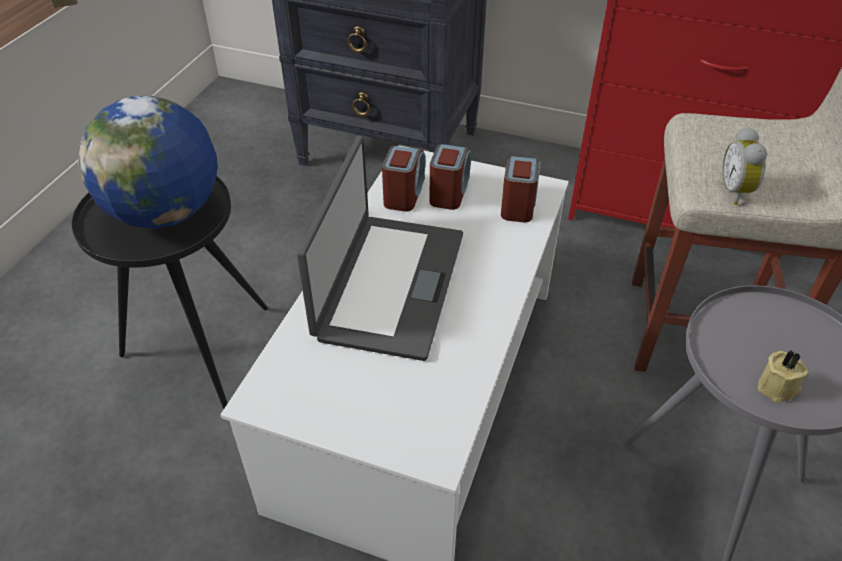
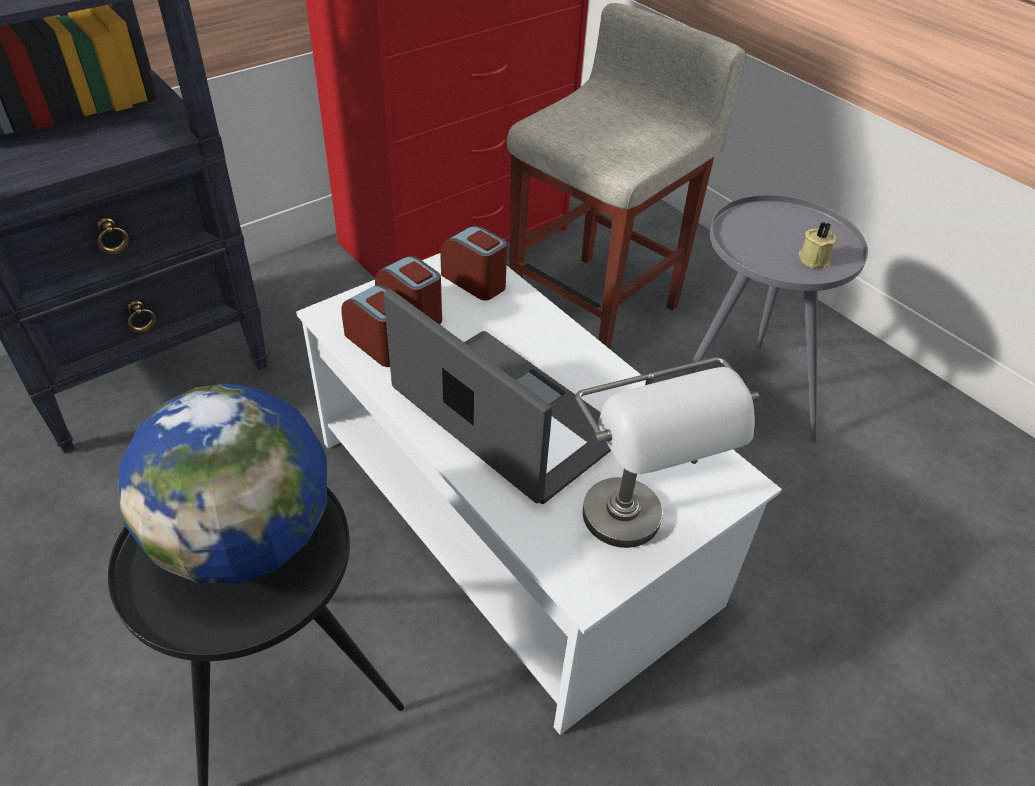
camera: 60 degrees left, 0 degrees up
(326, 409) = (636, 536): none -> grey table lamp
(737, 192) = (639, 155): alarm clock -> none

